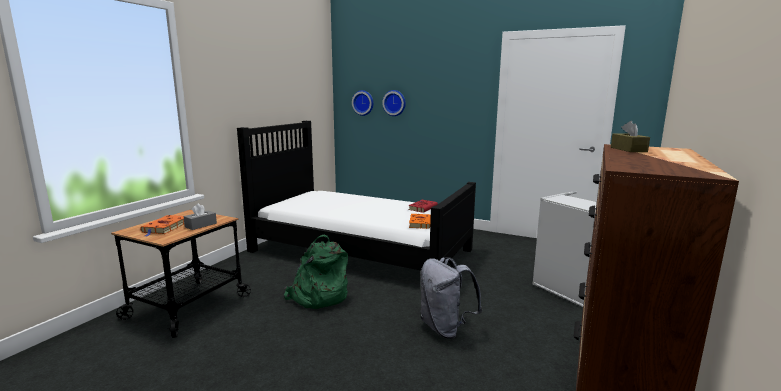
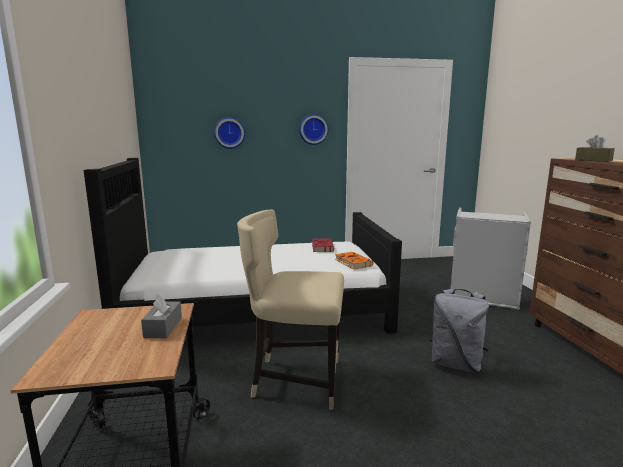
camera: 35 degrees left, 0 degrees up
(165, 228) = (109, 348): orange book -> none
(318, 297) = (295, 380): green backpack -> beige chair
(363, 103) = (186, 133): wall clock -> wall clock (313, 129)

